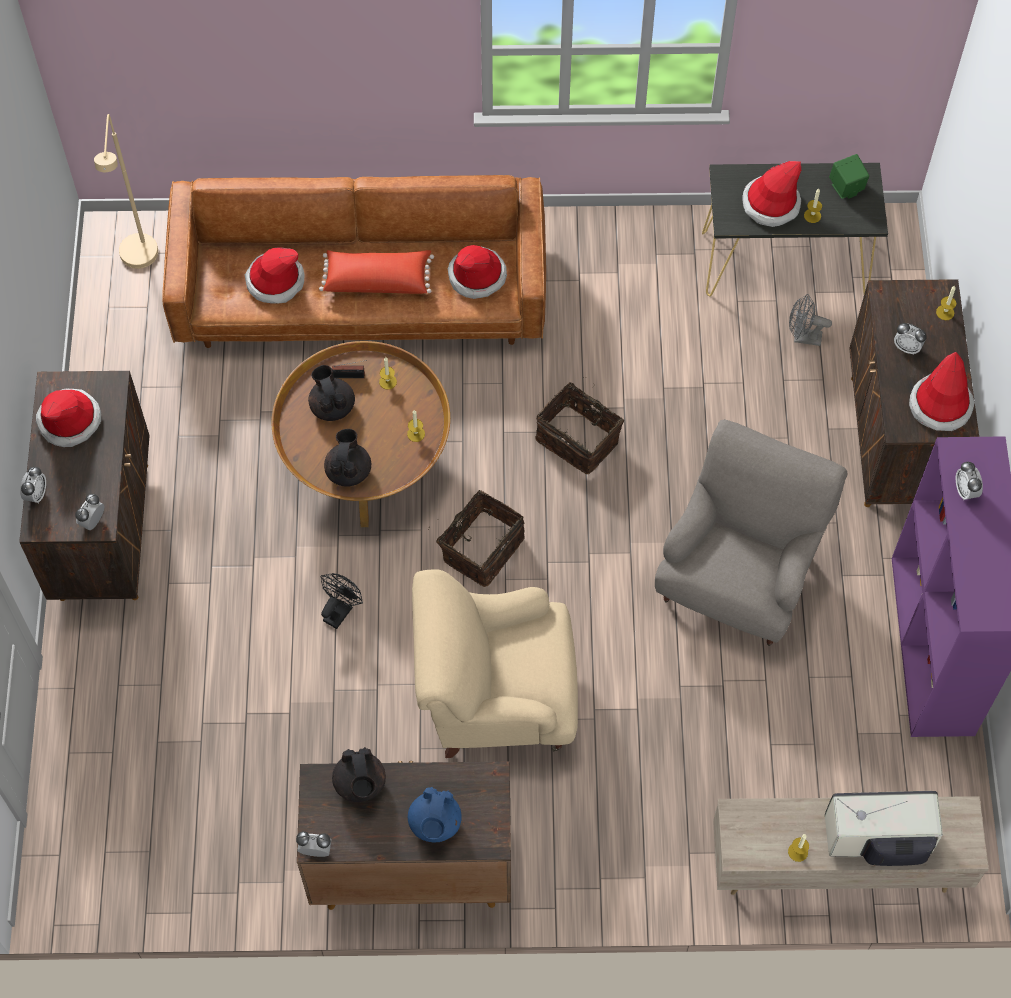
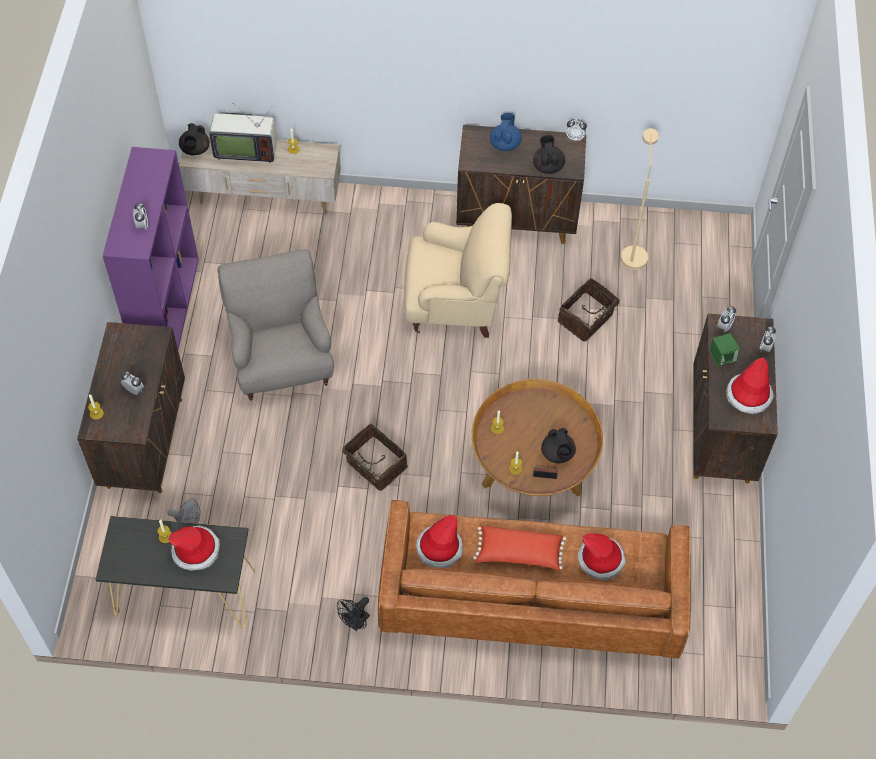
camera: 175 degrees left, 5 degrees down
(140, 262) = (713, 647): beige floor lamp -> beige floor lamp (633, 252)
(340, 610) = (554, 366): black fan -> black fan (356, 623)
(348, 471) = (547, 406): black teapot -> black teapot (195, 150)
(481, 548) = (455, 396): basket -> basket (586, 319)
(739, 577) = (281, 361): grey armchair -> grey armchair turned 135 degrees clockwise
(846, 188) = (130, 558): green speaker -> green speaker (722, 357)
(940, 405) = (125, 347): hat -> none

